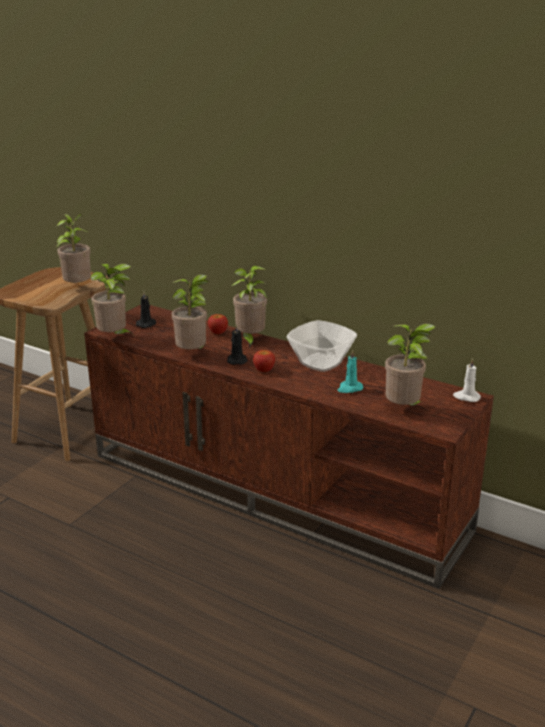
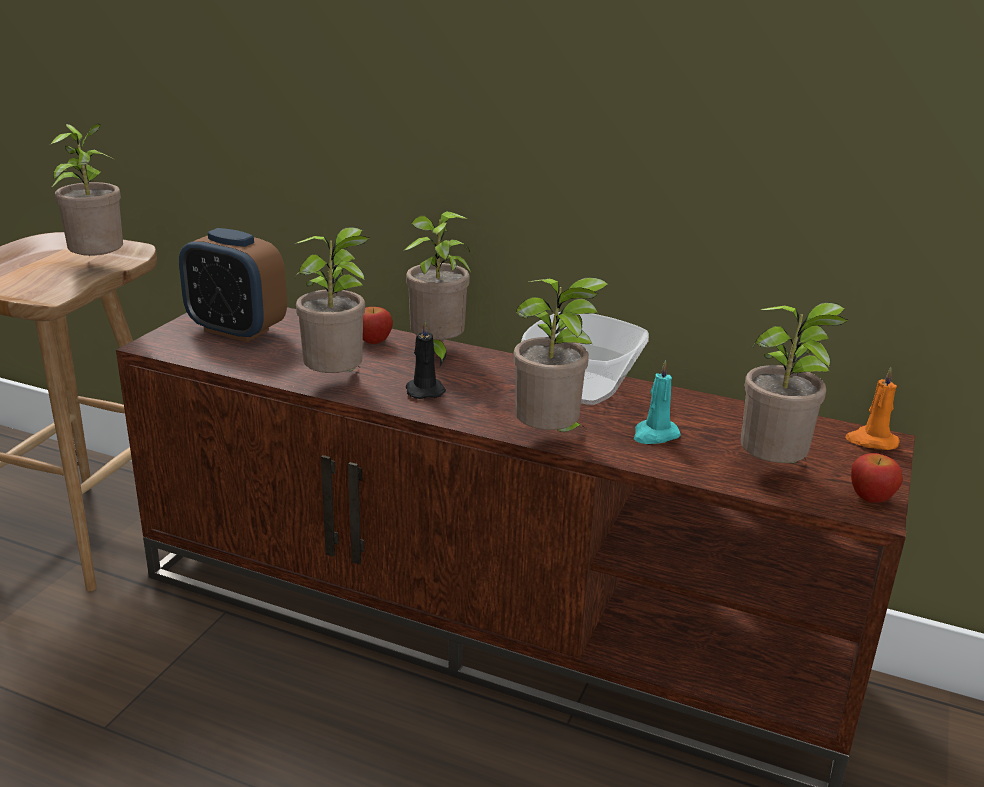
camera: 10 degrees left, 0 degrees up
(114, 337) = (178, 357): potted plant -> potted plant (550, 439)
(147, 324) = (236, 330): black candle -> alarm clock
(264, 370) = (482, 407): apple -> apple (871, 497)
(466, 397) = (871, 441): white candle -> orange candle

